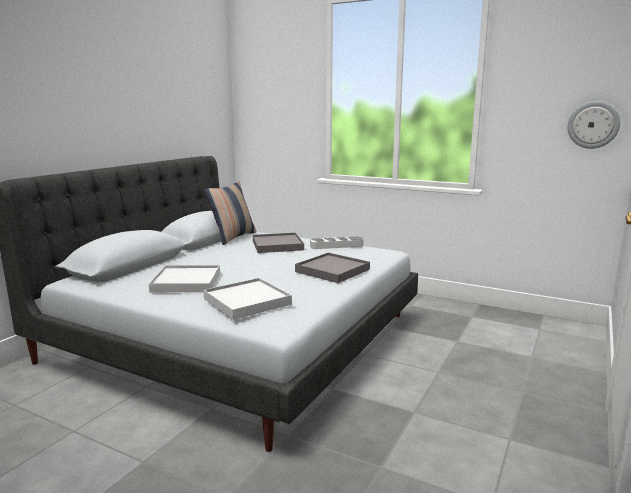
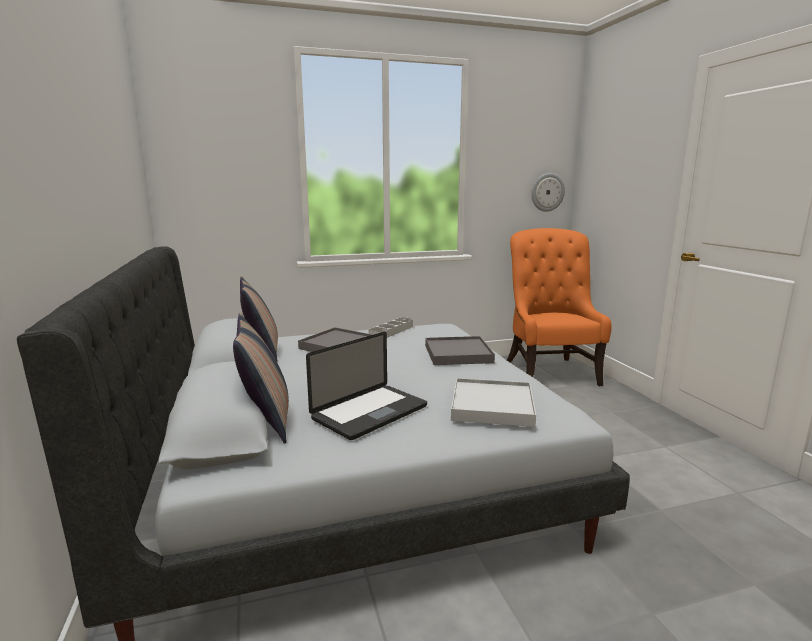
camera: 45 degrees left, 0 degrees up
(143, 269) = (266, 420): none -> pillow
(186, 282) = (370, 413): white tray -> laptop
(537, 339) = (549, 372): none -> orange chair

